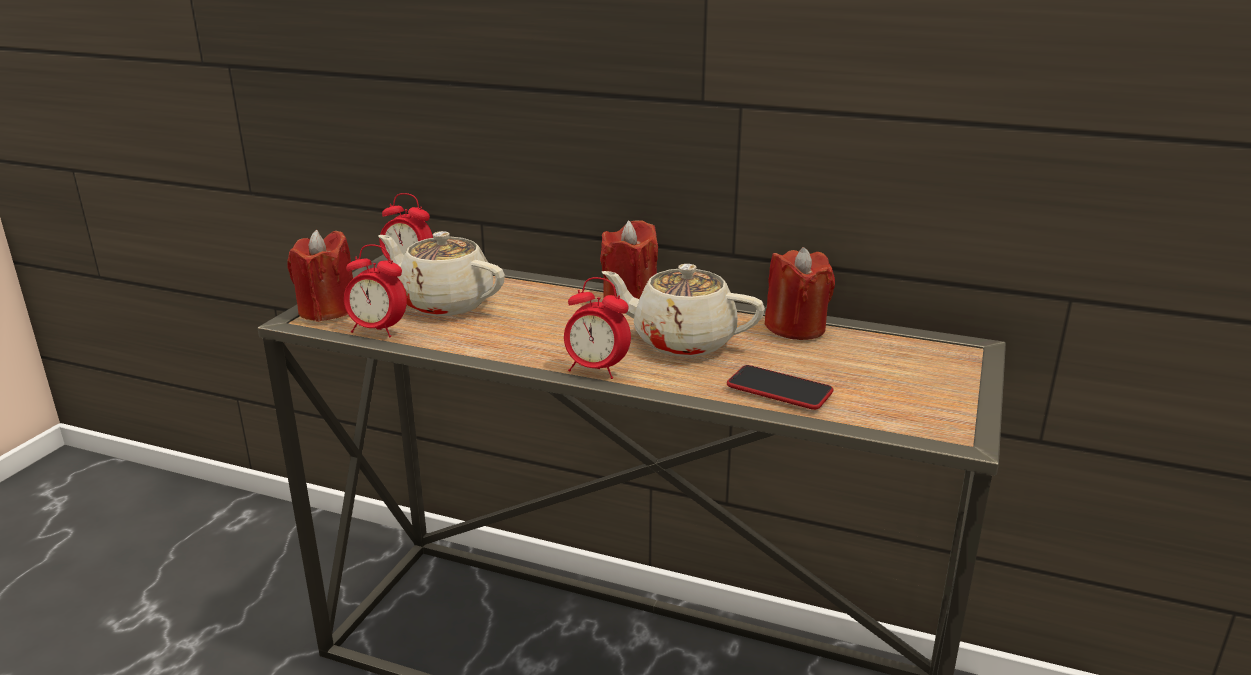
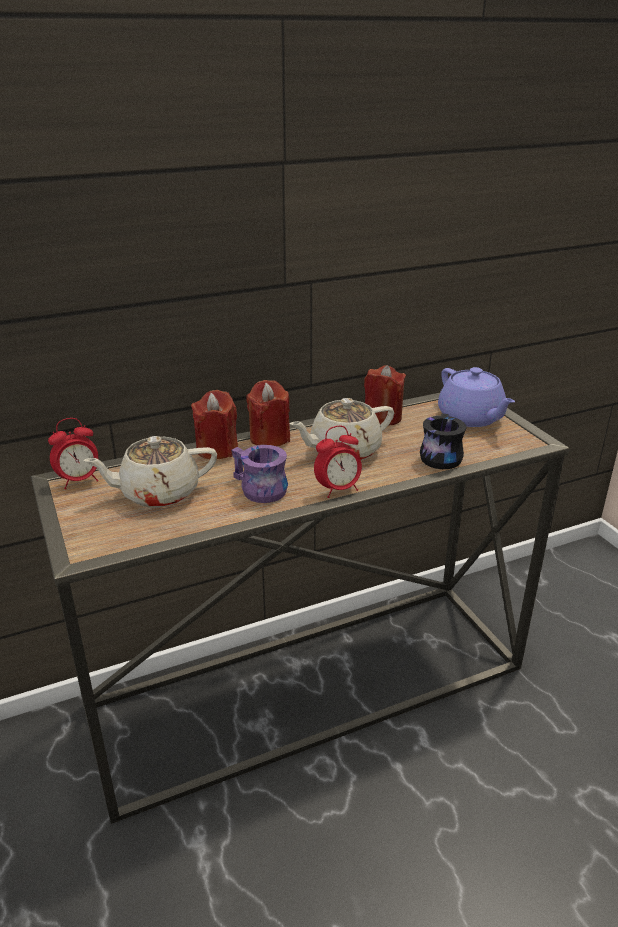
camera: 45 degrees left, 5 degrees up
(327, 310) = (85, 538): red candle -> red candle (217, 449)
(378, 330) = (156, 533): alarm clock -> none
(526, 337) = (257, 490): none -> purple mug
(779, 389) = (437, 455): phone -> black mug
(916, 372) = (471, 418): none -> purple teapot

